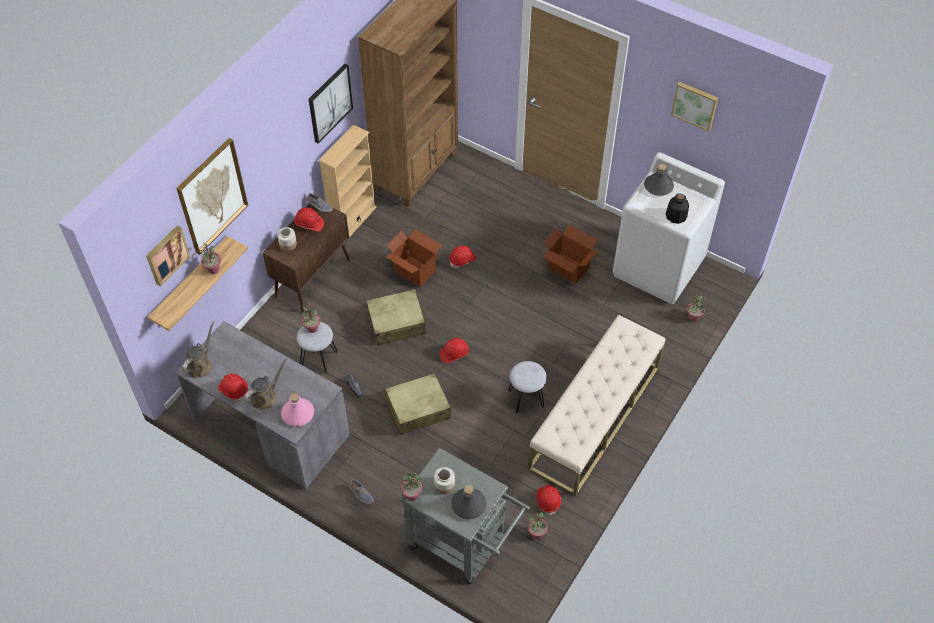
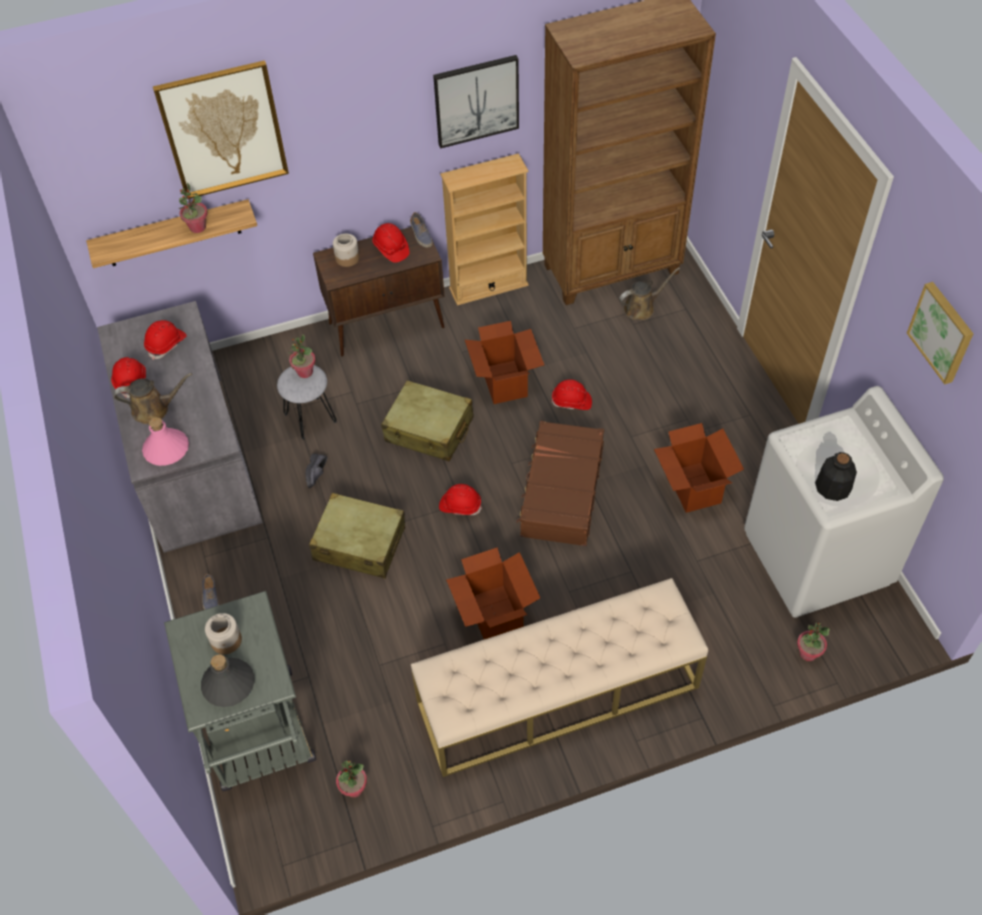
camera: 40 degrees right, 0 degrees up
(166, 254) = (128, 172): picture -> none
(200, 365) = (127, 334): brown watering can -> brown watering can (641, 308)
(412, 495) = (181, 626): potted plant -> none
(501, 312) = (561, 491): none -> brown suitcase
(526, 399) = (494, 615): grey stool -> cardboard box
(548, 500) = (405, 758): red hard hat -> red hard hat (166, 344)
(658, 186) = (844, 433): grey bottle -> none

